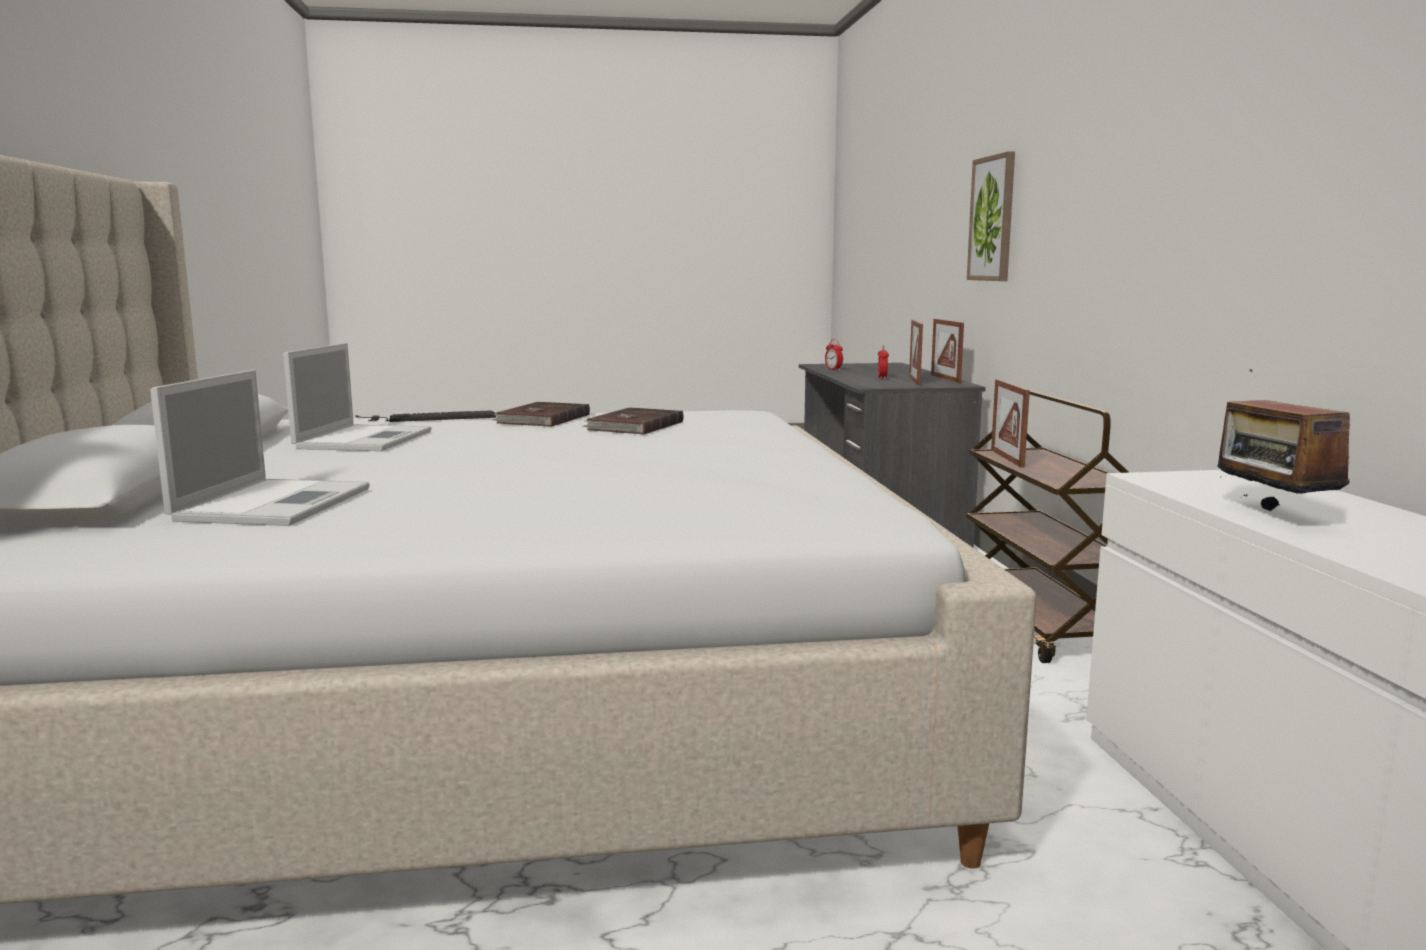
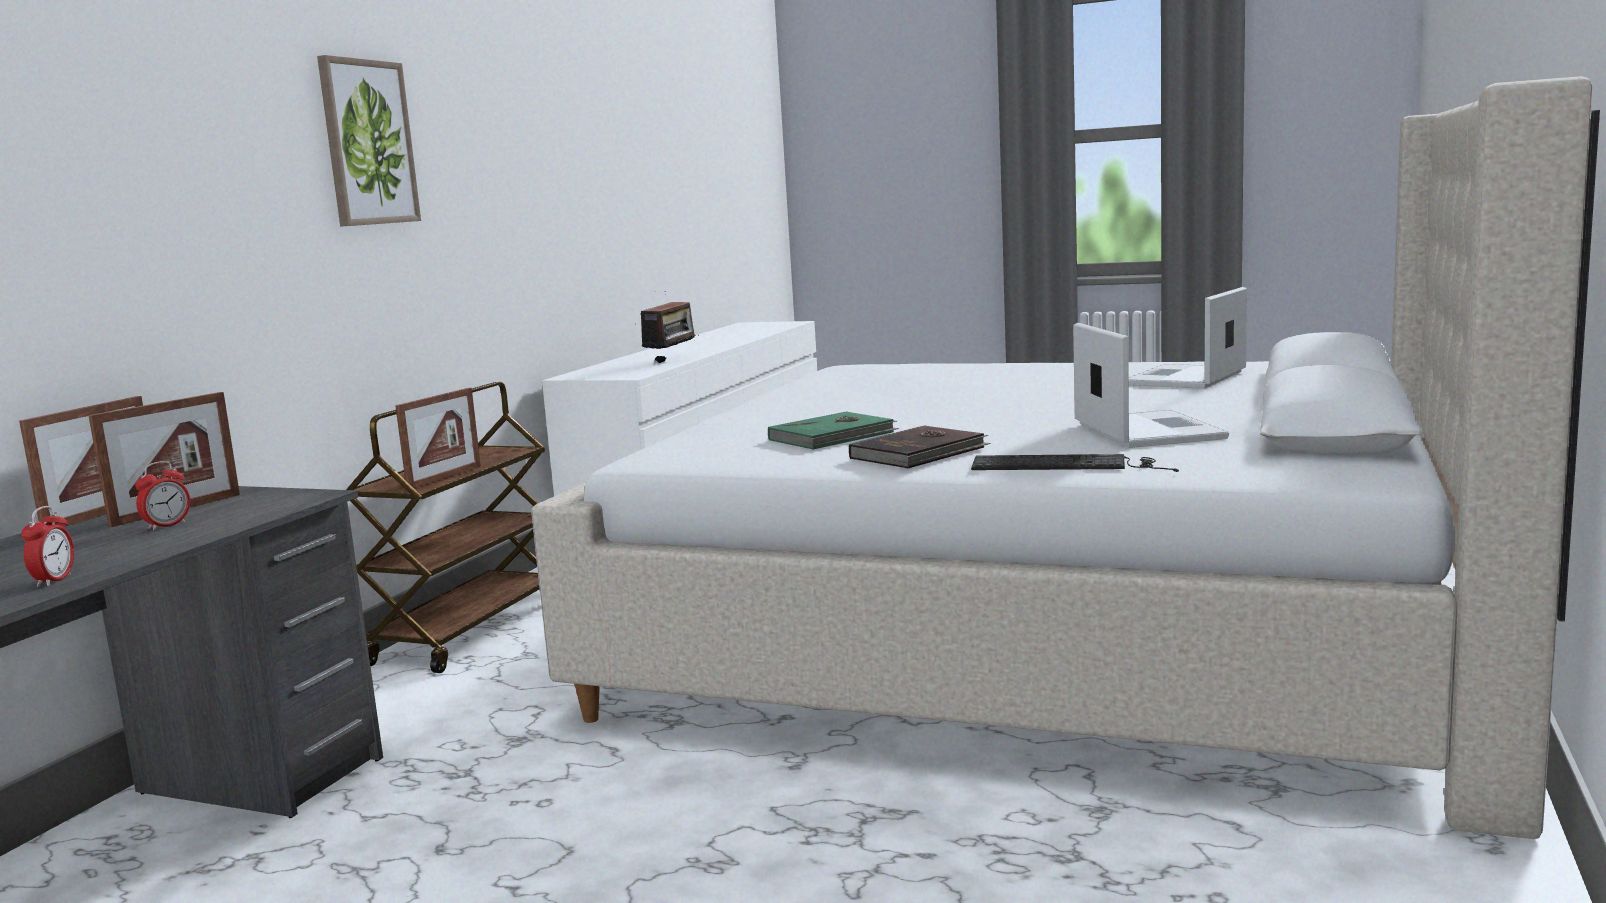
camera: 150 degrees left, 0 degrees up
(365, 439) = (1146, 431): laptop -> laptop turned 135 degrees clockwise
(634, 426) = (833, 436): brown book -> green book
(993, 219) = (96, 220): picture -> picture (367, 143)

